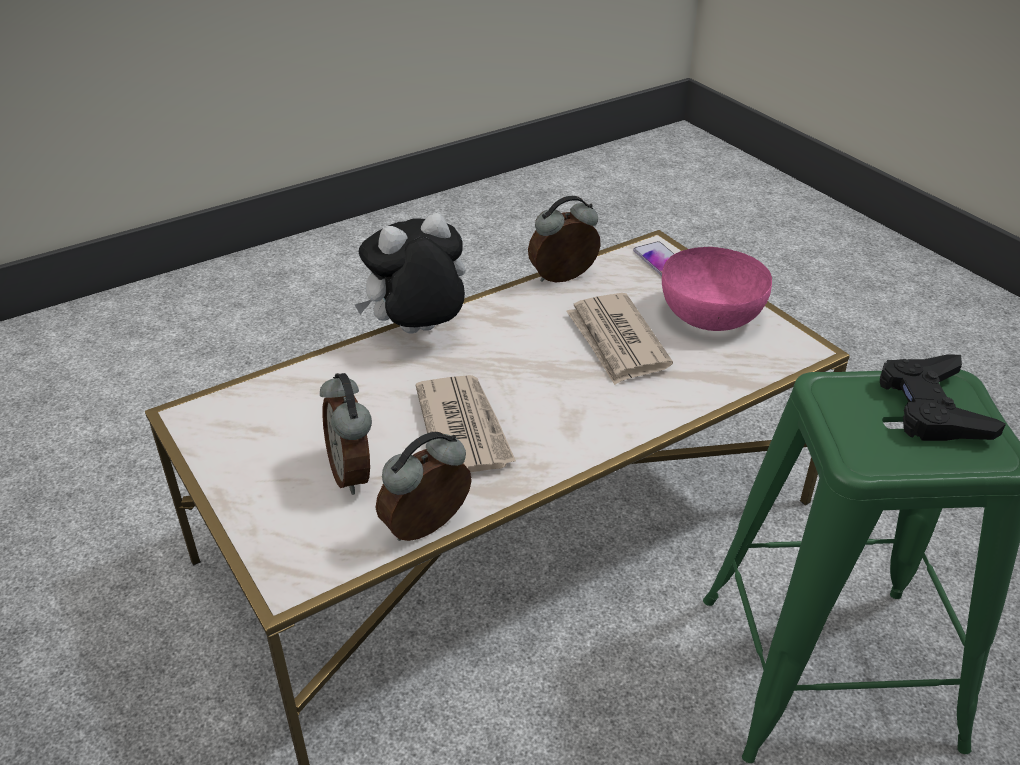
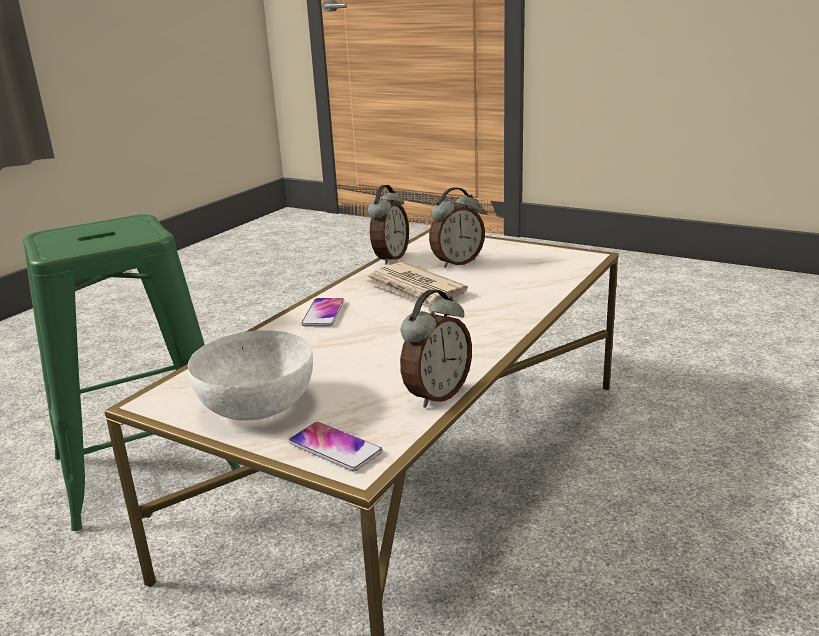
camera: 155 degrees right, 15 degrees down
(353, 473) = (456, 262): alarm clock -> alarm clock turned 105 degrees clockwise
(418, 333) = (515, 321): plush toy -> none
(600, 421) = (323, 313): none -> phone
(616, 342) = (341, 359): newspaper -> none
(709, 315) = (258, 404): pink bowl -> white bowl
(932, 407) = (78, 240): black game controller -> none

